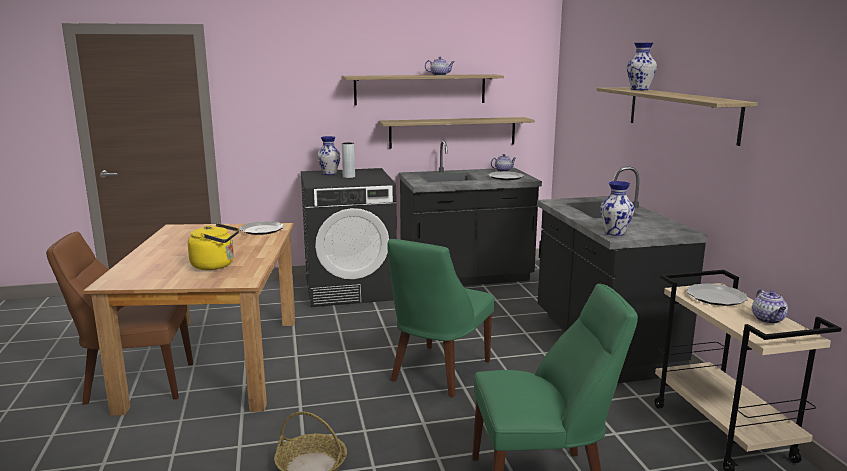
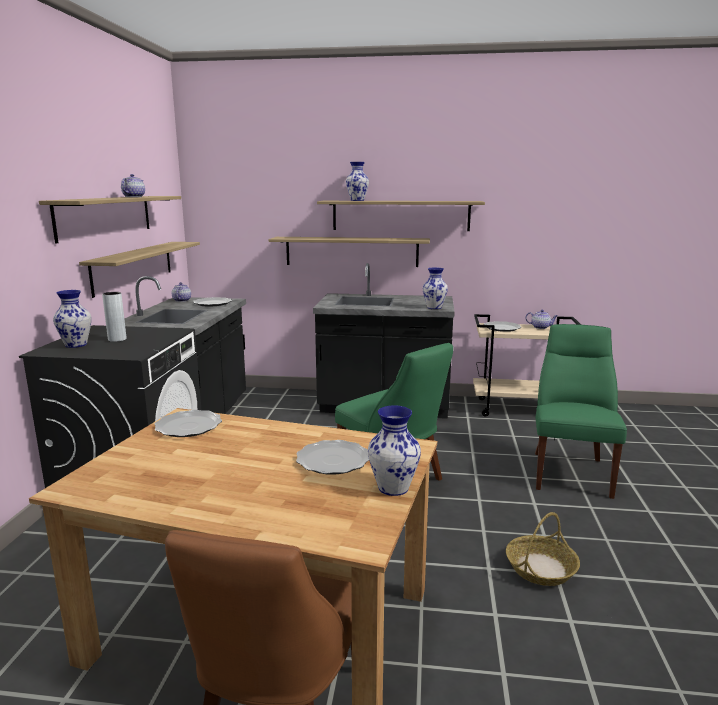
camera: 70 degrees left, 0 degrees up
(175, 283) = (392, 488): none -> vase
(216, 265) = (333, 460): yellow kettle -> plate
(641, 151) = (351, 251): none -> shelf

